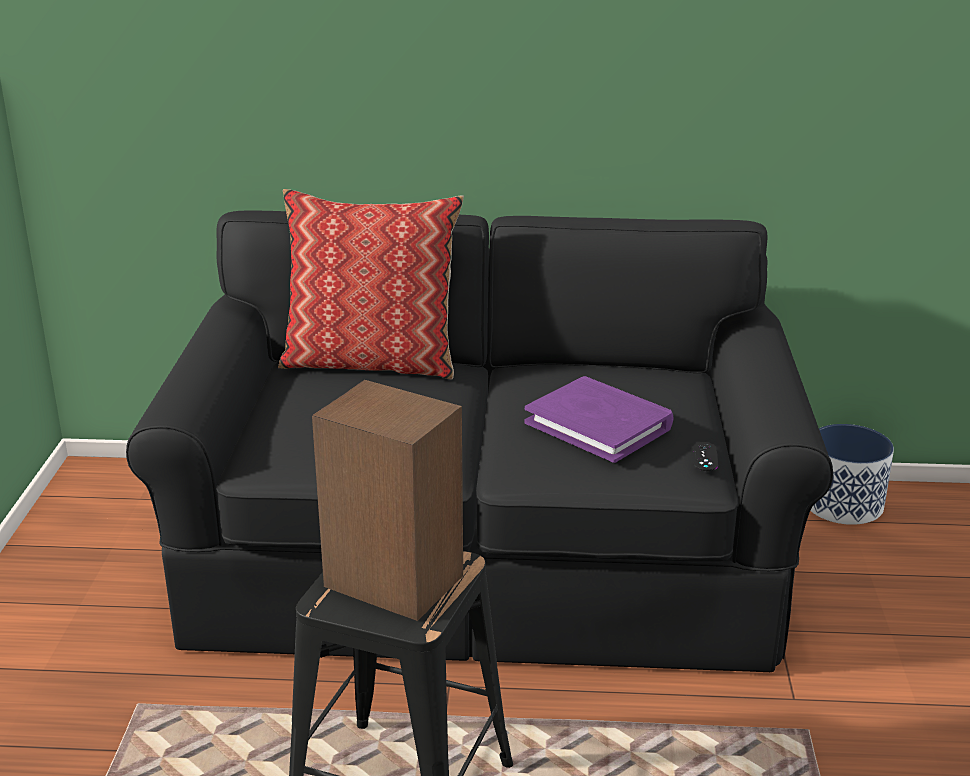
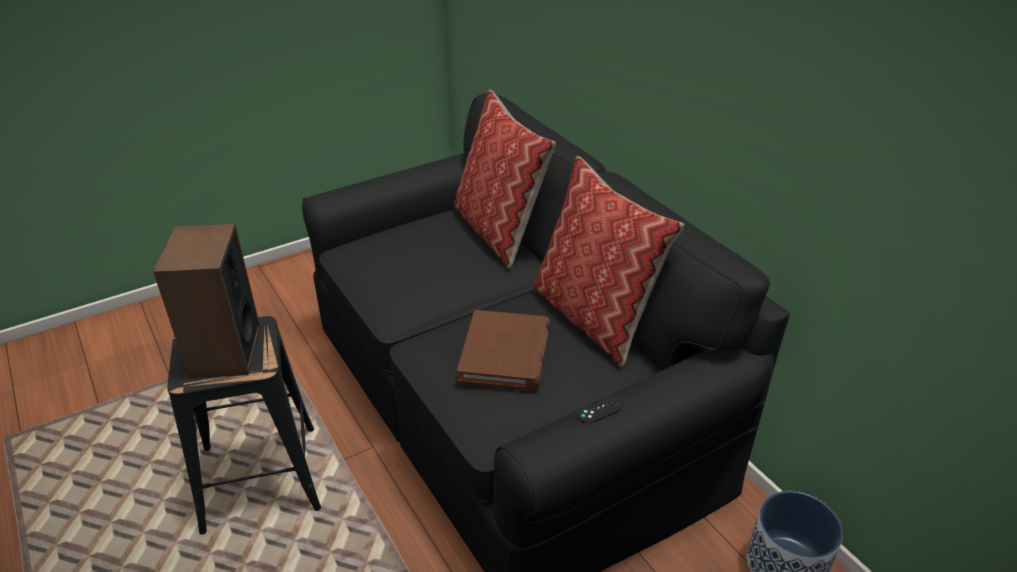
camera: 55 degrees right, 10 degrees up
(590, 368) = (594, 317): none -> pillow
(599, 425) = (505, 354): purple book -> brown book
(705, 457) = (516, 424): black game controller -> black game controller (599, 410)

